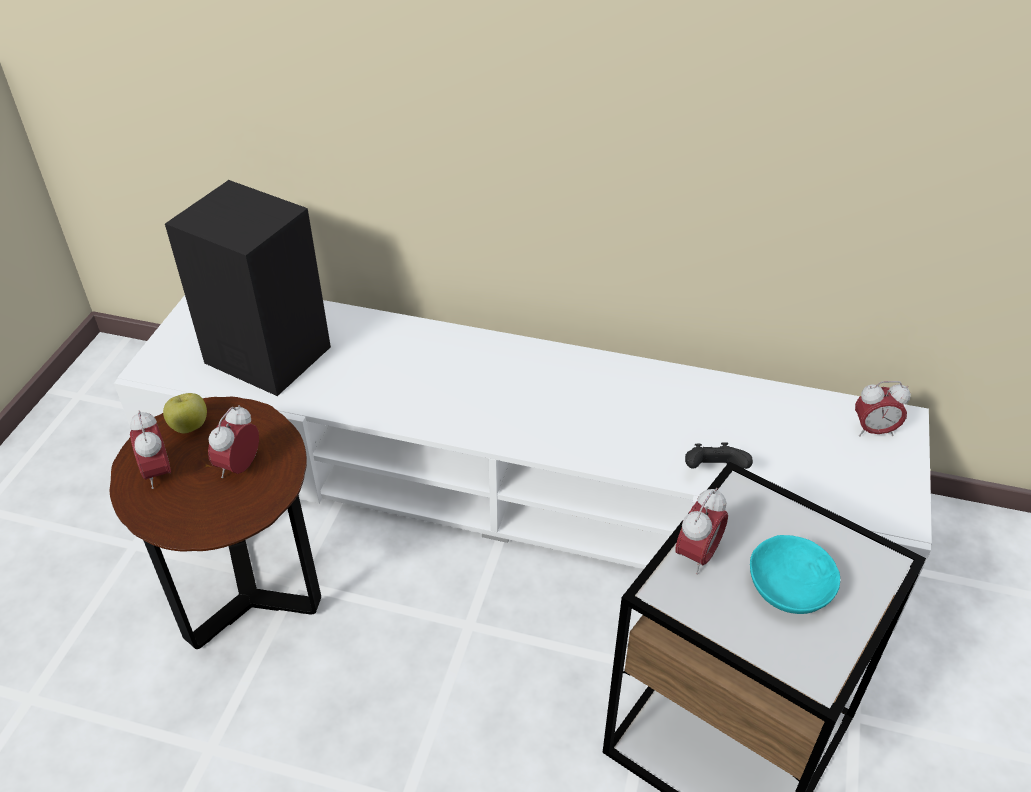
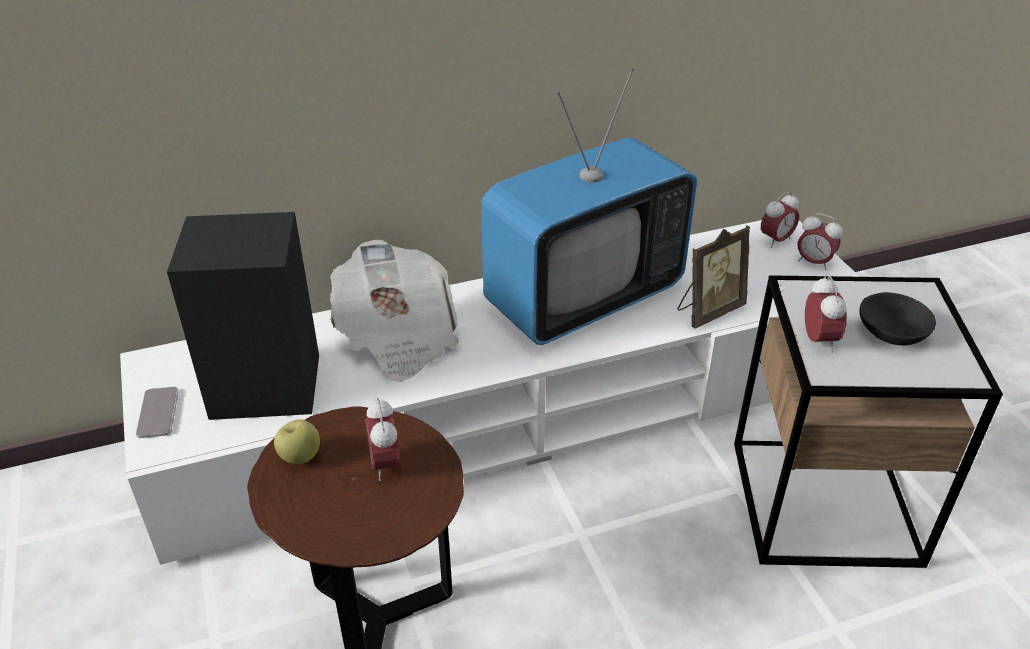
camera: 35 degrees left, 5 degrees down
(158, 473) = (313, 507): alarm clock -> alarm clock (813, 262)
(177, 340) = (158, 413): none -> phone
(404, 360) = (397, 337): none -> newspaper
(602, 400) = (583, 299): none -> television
(713, 471) = (708, 311): black game controller -> picture frame
(786, 587) = (889, 332): turquoise bowl -> black bowl

